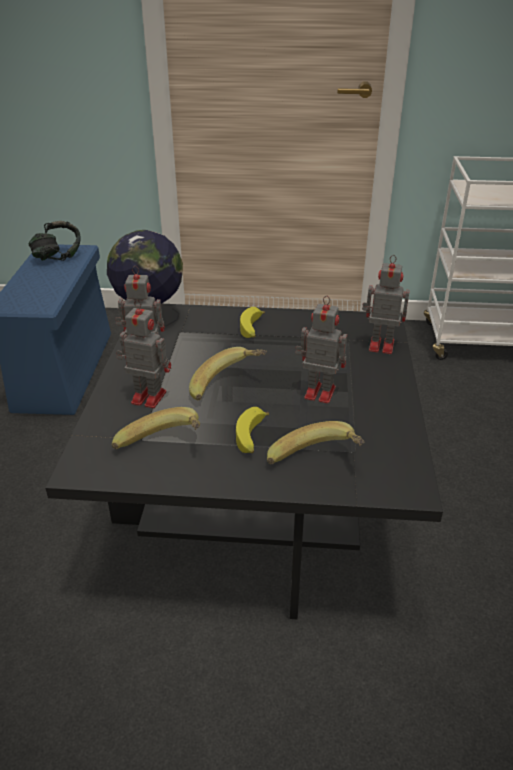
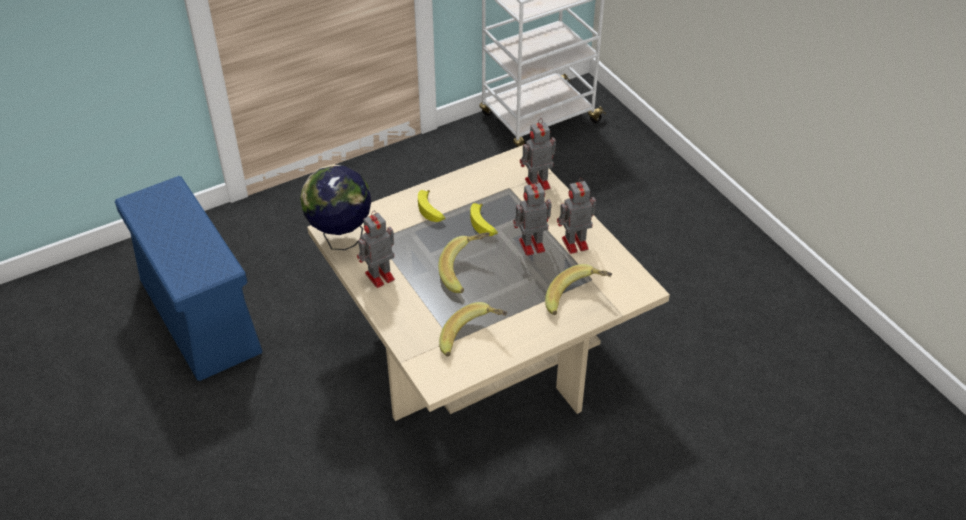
camera: 35 degrees left, 10 degrees up
(58, 257) = (161, 207): headphones -> none
(147, 397) = (418, 308): toy robot -> toy robot (573, 244)
(252, 438) = (521, 302): banana -> banana (484, 225)
(256, 498) = (482, 345): black coffee table -> beige coffee table

